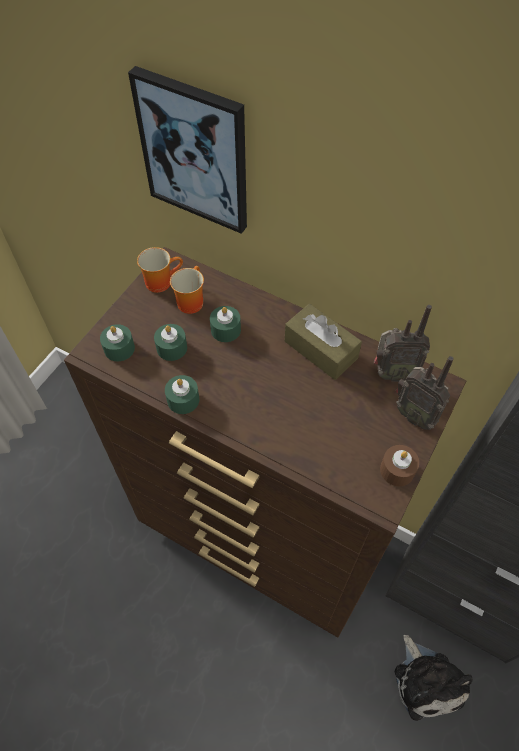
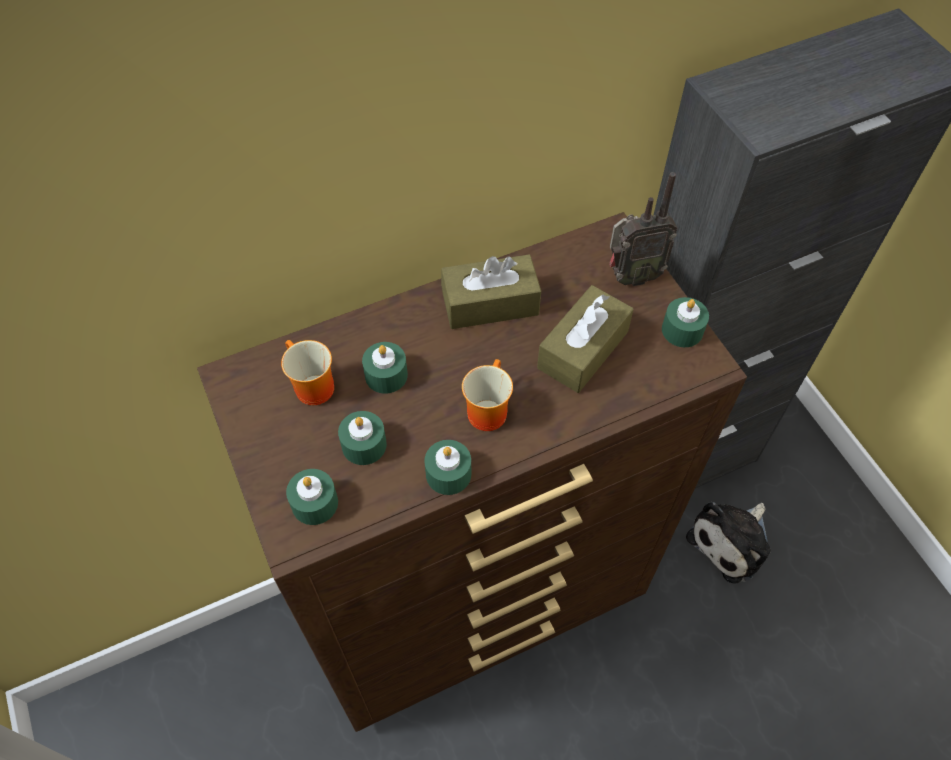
camera: 55 degrees left, 0 degrees up
(161, 280) = (249, 400): mug -> mug (485, 409)
(195, 152) = (209, 201): picture -> none
(329, 419) = (583, 350): none -> brown tissue box
(392, 373) = (569, 262): radio -> none
(397, 470) = (682, 330): brown candle -> green candle
(427, 680) = (732, 541): plush toy -> plush toy turned 120 degrees clockwise

